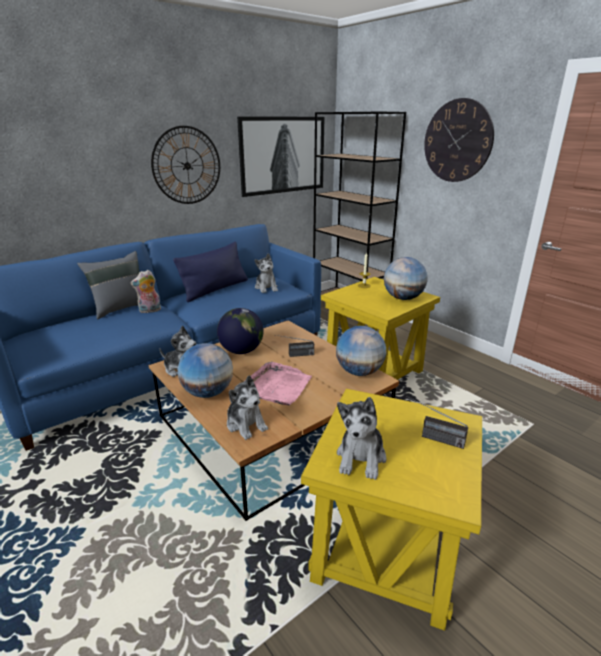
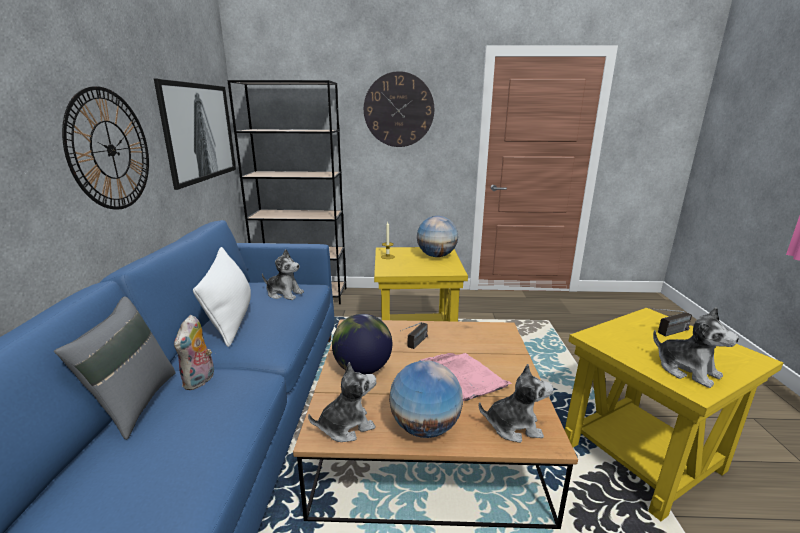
camera: 50 degrees left, 5 degrees down
(215, 289) = (231, 318): blue pillow -> white pillow
(359, 372) = (483, 330): globe -> none

